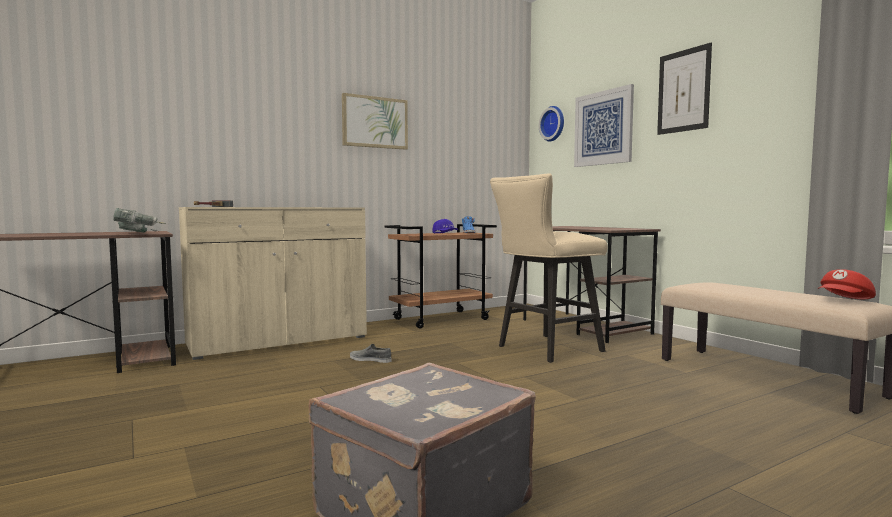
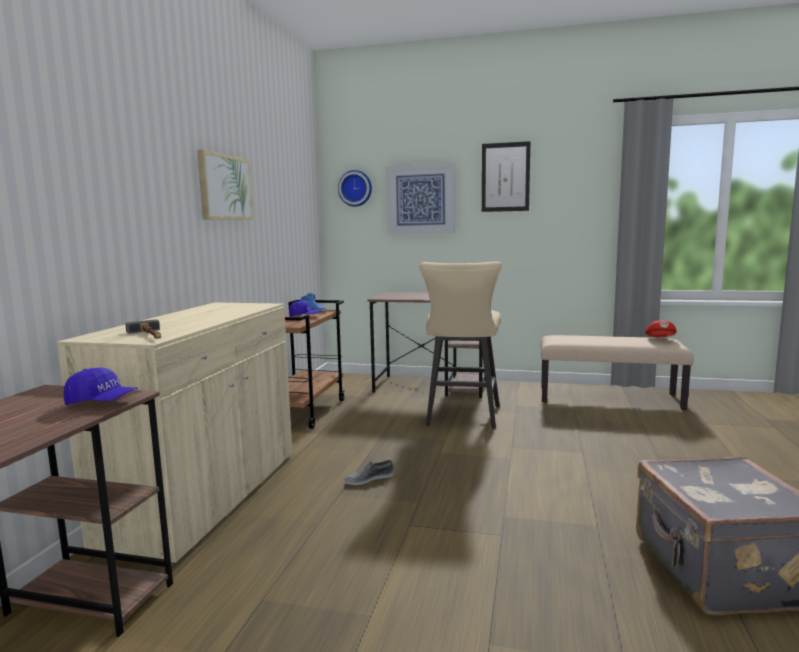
camera: 45 degrees left, 5 degrees up
(139, 233) = (102, 402): power drill -> blue cap

